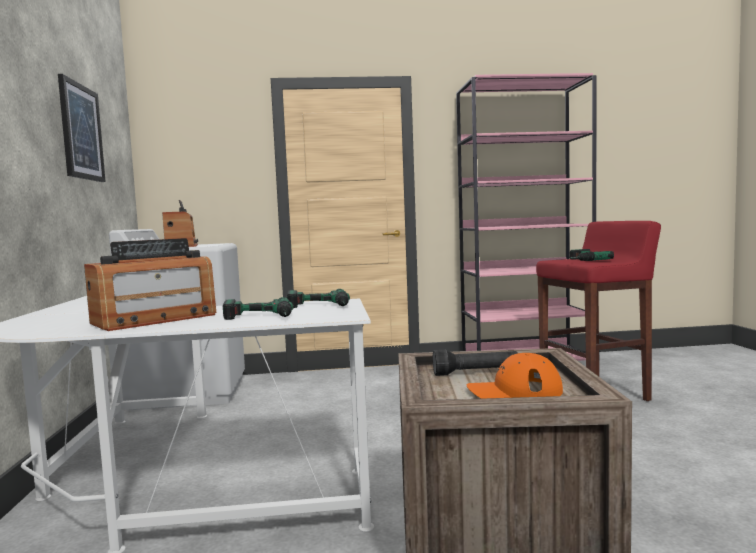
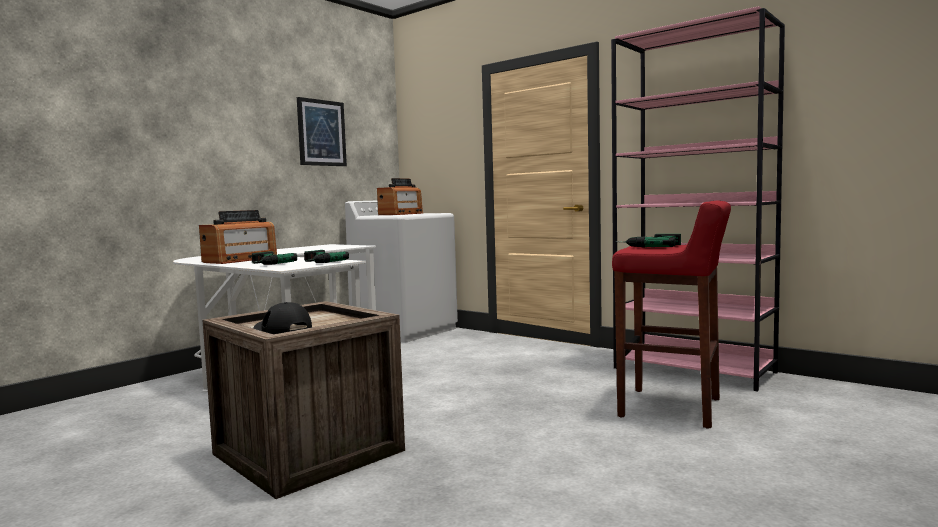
camera: 45 degrees right, 0 degrees up
(155, 319) = (240, 260): radio -> radio turned 60 degrees counterclockwise
(476, 373) = (317, 318): black flashlight -> none
(514, 391) = (282, 328): orange cap -> black cap

